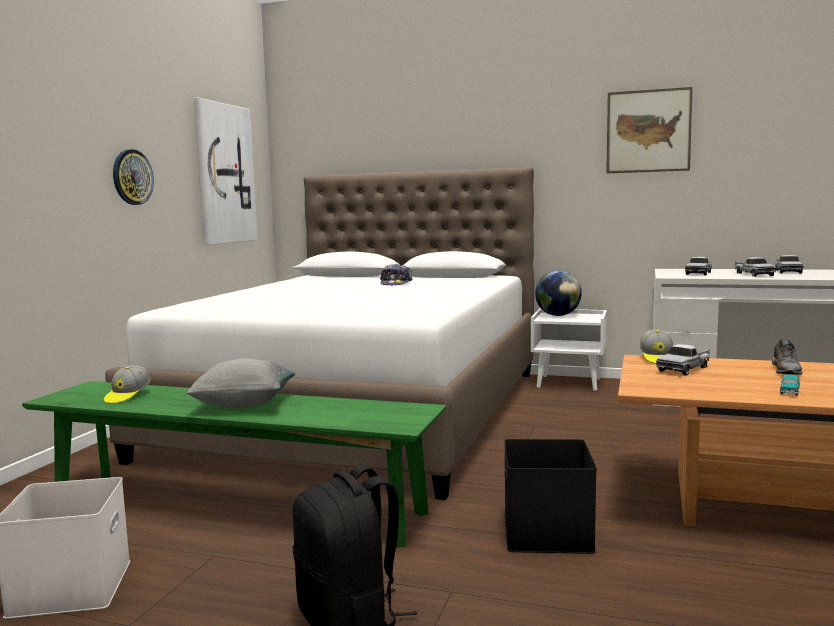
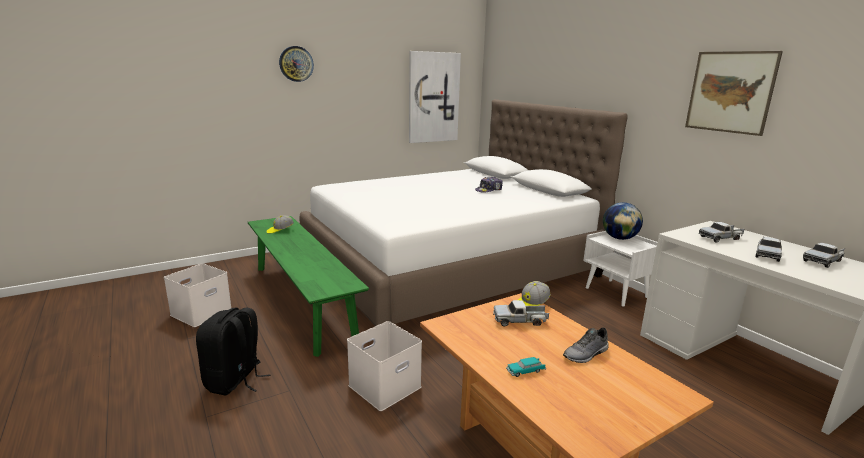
camera: 40 degrees right, 10 degrees up
(132, 177) = (353, 103): wall clock -> wall clock (296, 64)
(244, 405) = (300, 252): grey pillow -> none
(545, 531) = (385, 385): black storage box -> white storage box

